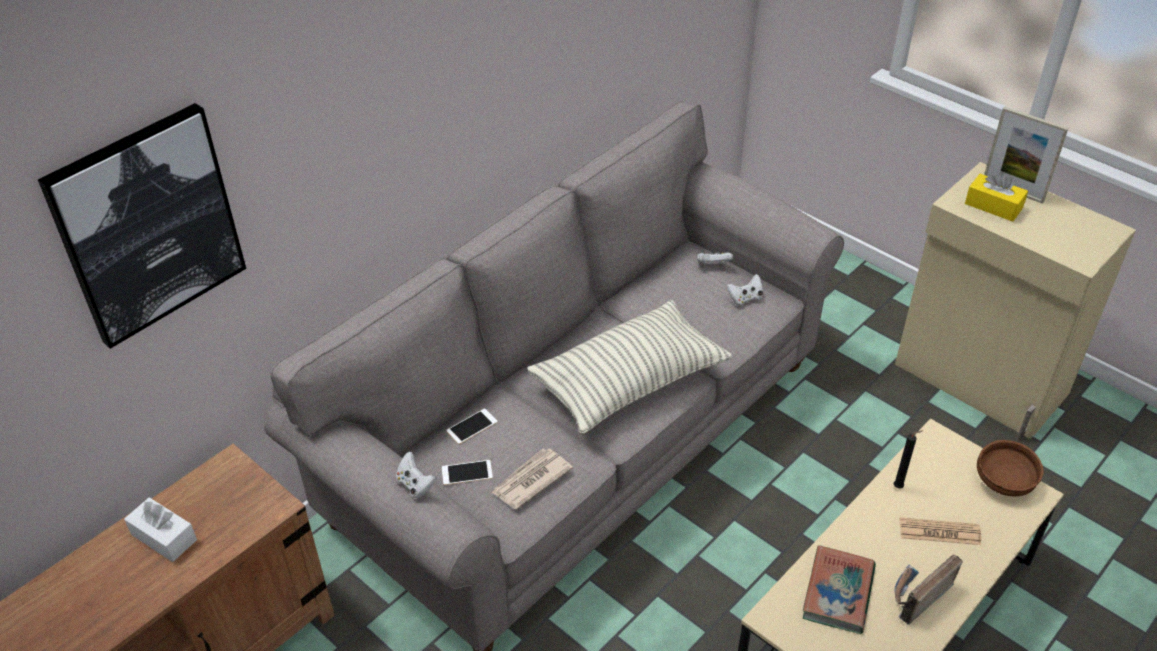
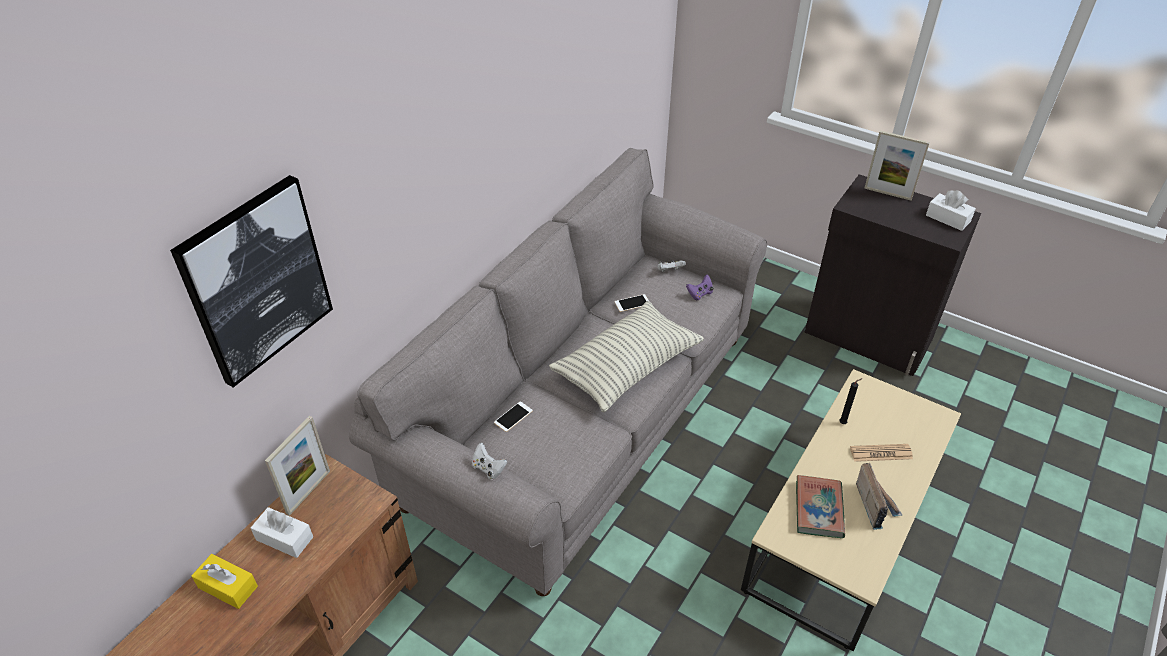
camera: 10 degrees left, 0 degrees up
(203, 486) = (308, 492): none -> picture frame
(467, 473) = (518, 453): phone -> phone (632, 303)
(530, 480) = (569, 453): newspaper -> none
(745, 298) = (700, 294): white game controller -> purple game controller
(915, 596) = (875, 504): radio -> radio turned 135 degrees clockwise
(980, 381) = (868, 337): beige cabinet -> black cabinet
(993, 206) = (877, 205): yellow tissue box -> yellow tissue box (228, 587)
(1003, 483) = (917, 410): brown bowl -> none
(1086, 232) = (948, 218): none -> white tissue box

